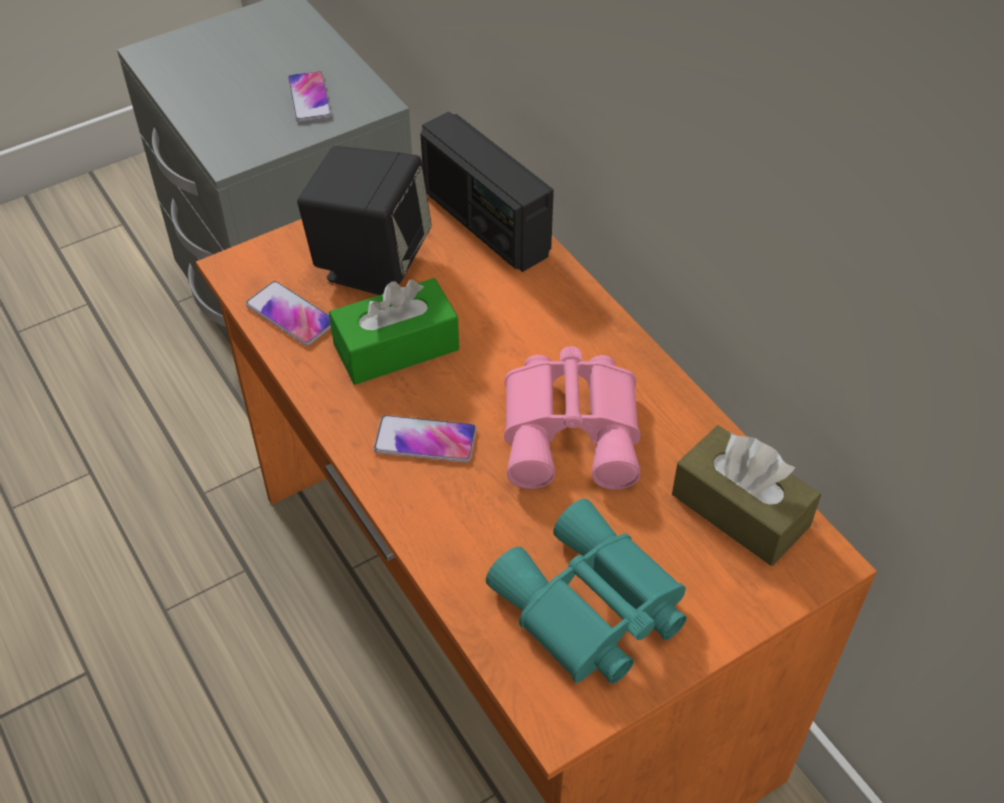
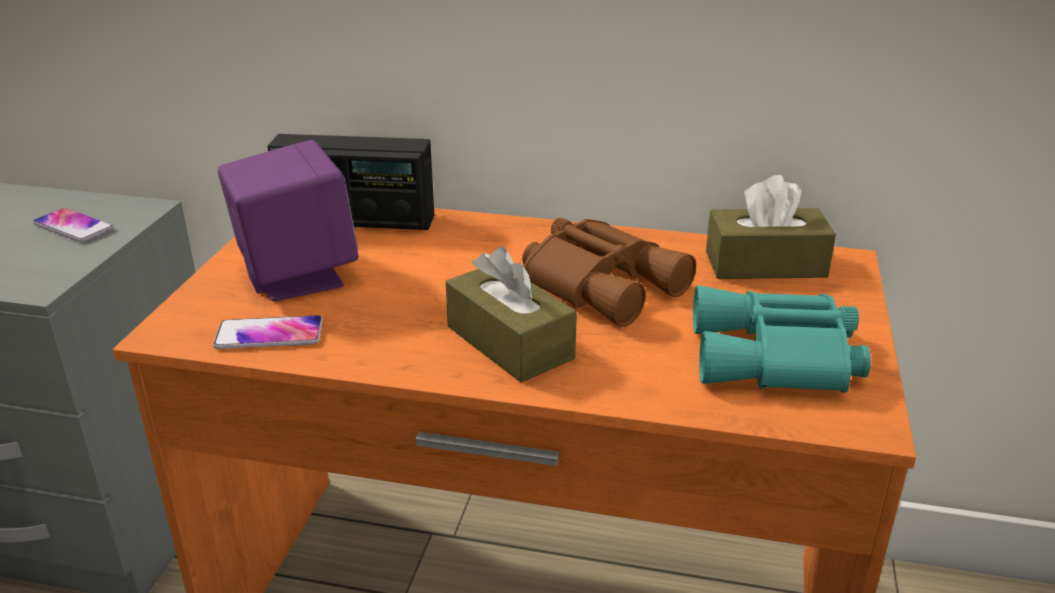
camera: 45 degrees left, 20 degrees down
(371, 263) = (296, 276): black speaker -> purple speaker
(396, 347) = (397, 308): green tissue box -> none
(425, 440) = (509, 342): phone -> brown tissue box
(574, 429) = (602, 282): pink binoculars -> brown binoculars

